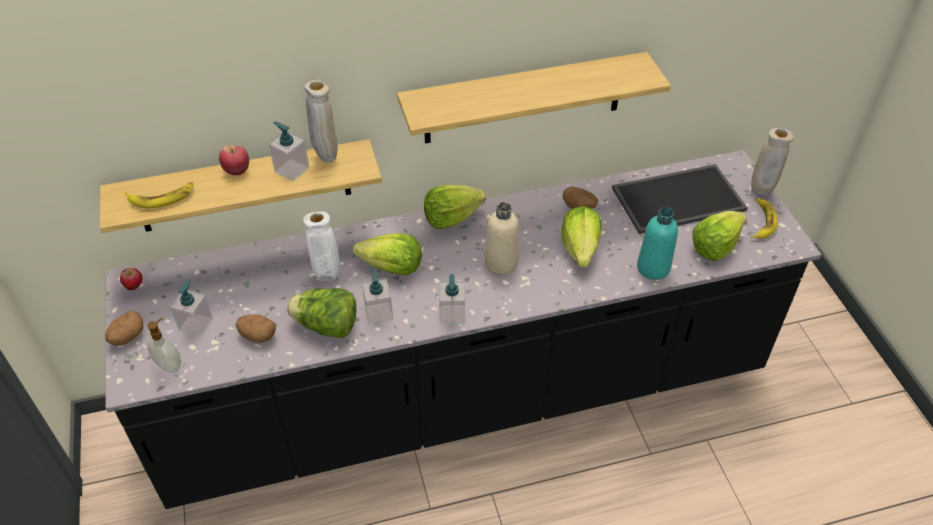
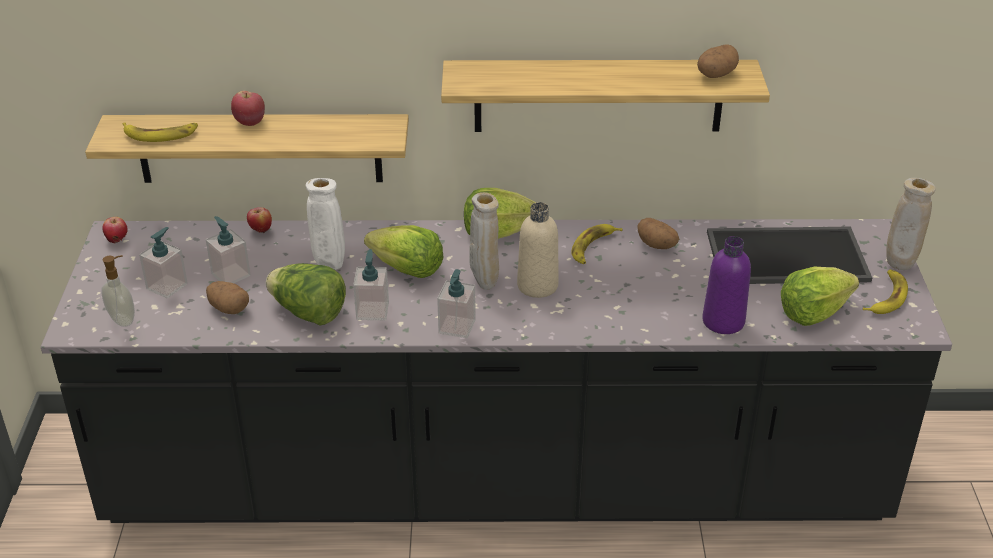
camera: 15 degrees right, 10 degrees down
(127, 337) = (90, 285): potato -> potato (715, 75)
(256, 252) = (260, 230): none -> apple
(291, 170) = (309, 130): soap dispenser -> soap dispenser (230, 274)
(326, 157) = (351, 124): beige vase -> beige vase (484, 283)
(531, 218) = (593, 247): none -> banana
(580, 249) = (640, 288): lettuce -> none
(653, 268) = (723, 321): turquoise bottle -> purple bottle

